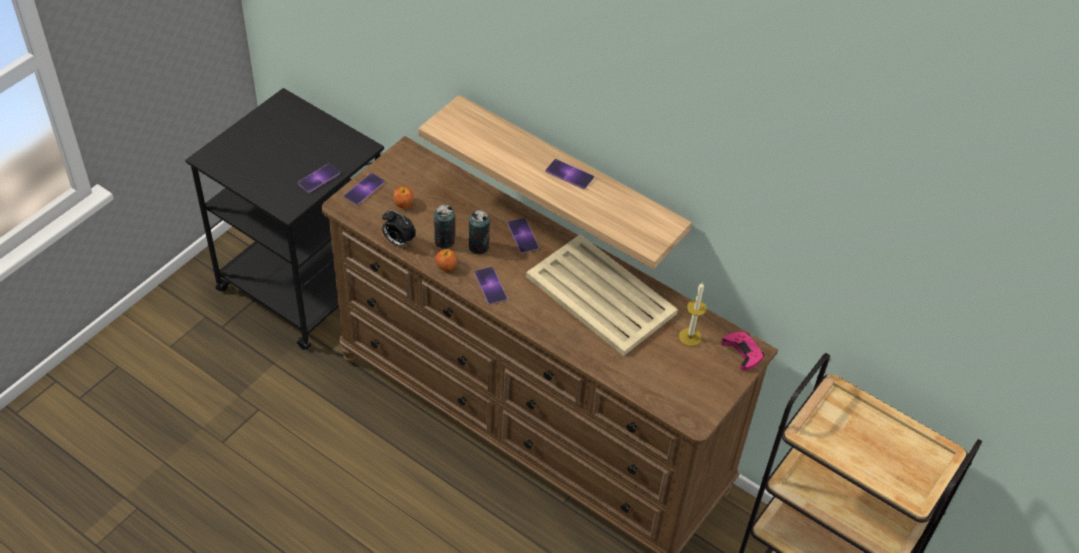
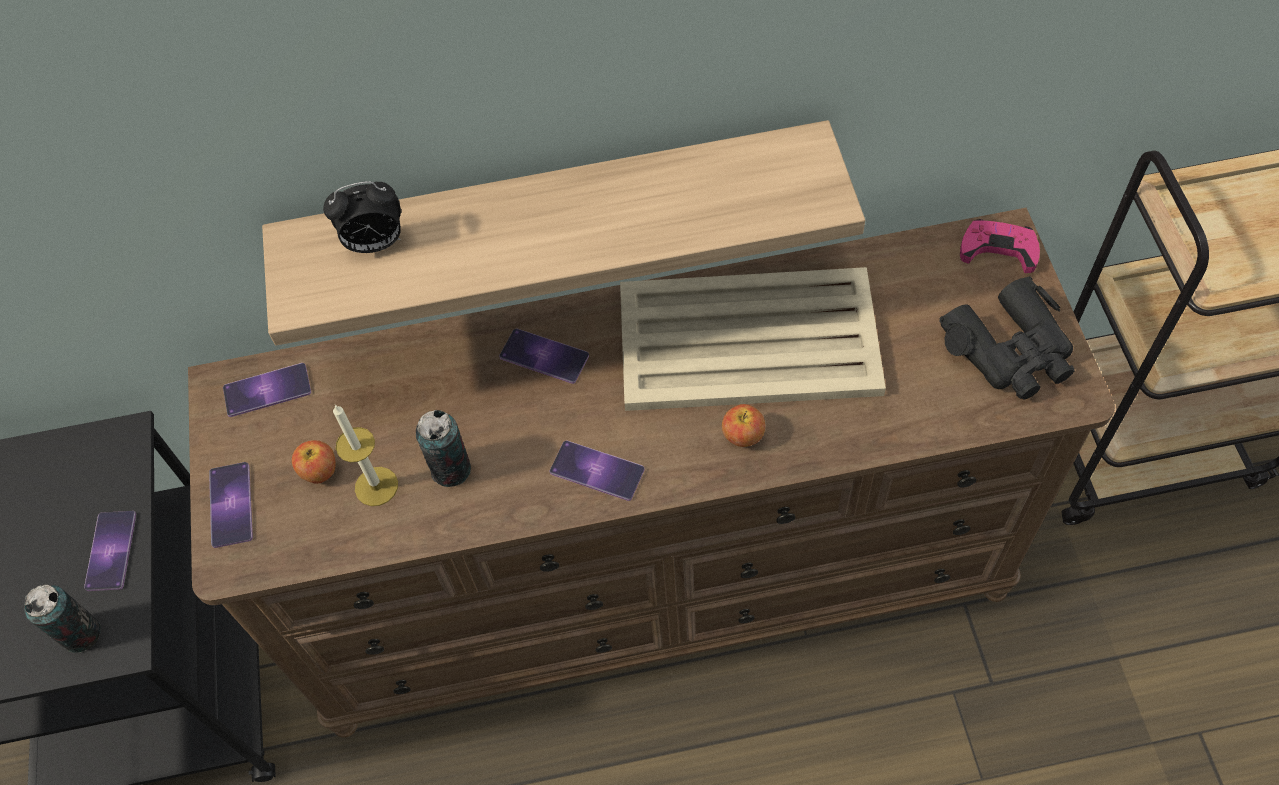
camera: 40 degrees left, 10 degrees up
(398, 242) = (386, 535): alarm clock -> alarm clock (375, 244)
(446, 266) = (501, 504): apple -> apple (743, 435)
(478, 247) = (508, 430): can -> can (81, 633)
(569, 174) = (586, 200): phone -> phone (267, 390)
(690, 337) = (919, 289): candle -> candle (376, 486)
(693, 386) = (1011, 351): none -> black binoculars

